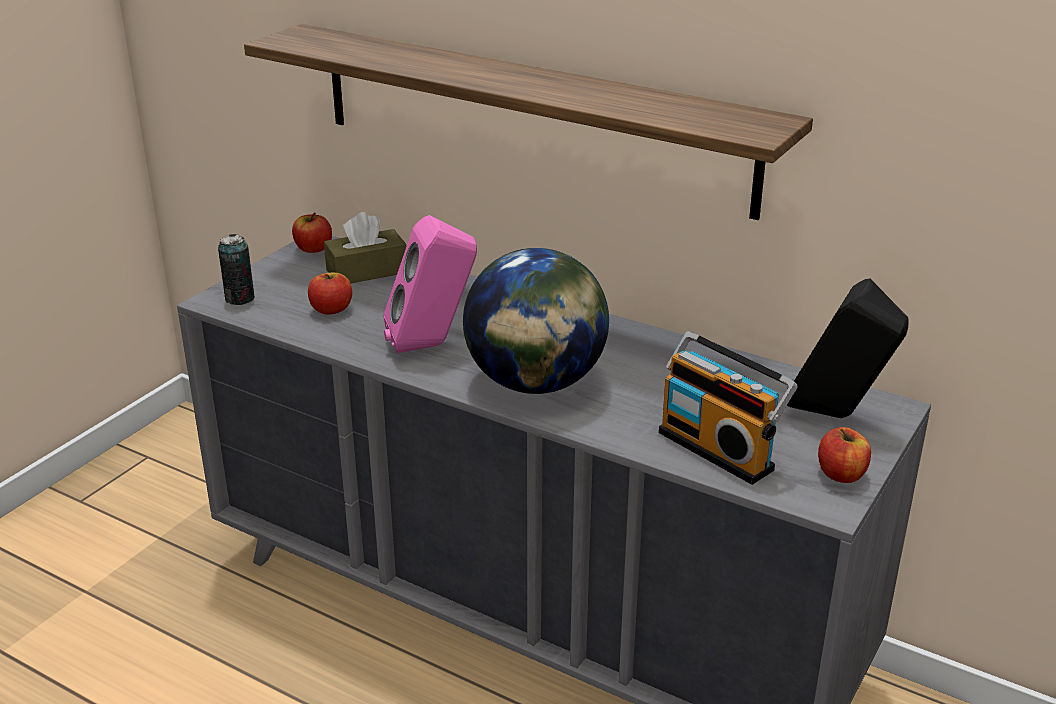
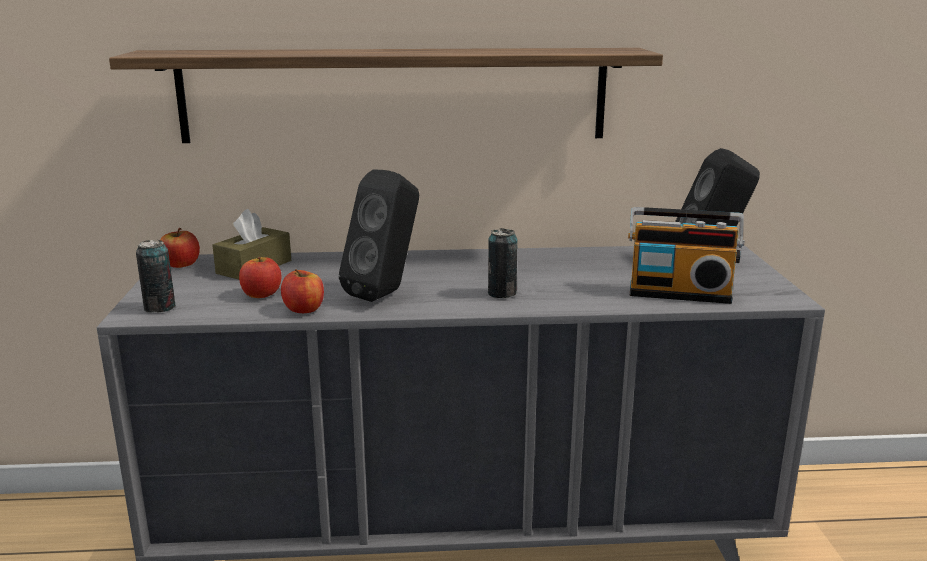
camera: 35 degrees left, 10 degrees down
(432, 345) = (386, 293): pink speaker -> black speaker
(536, 383) = (502, 293): globe -> can
(841, 474) = (765, 284): apple -> apple (304, 309)

